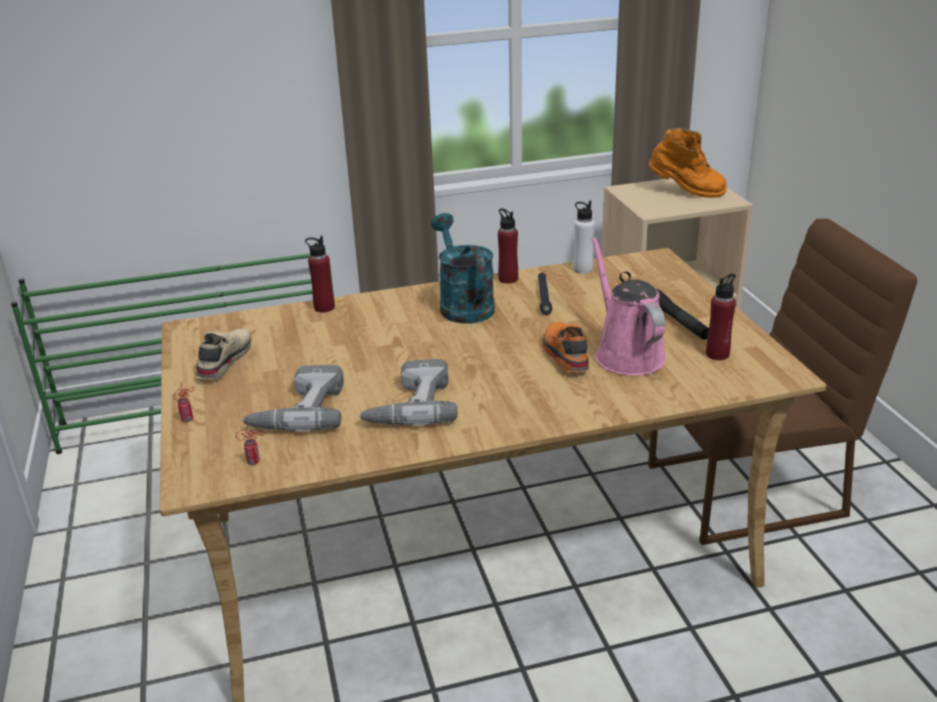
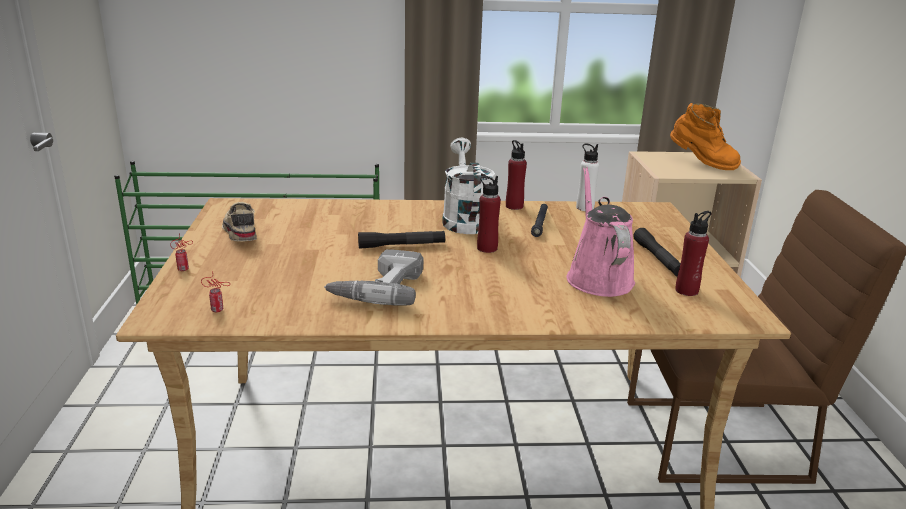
camera: 10 degrees right, 5 degrees down
(223, 361) = (239, 231): beige shoe -> beige shoe turned 45 degrees counterclockwise
(298, 410) = (279, 277): power drill -> none
(324, 307) = (345, 205): red bottle -> red bottle (487, 248)
(410, 349) = (401, 245): none -> black flashlight
(462, 304) = (465, 219): turquoise watering can -> white watering can
(564, 355) = (538, 270): orange shoe -> none

